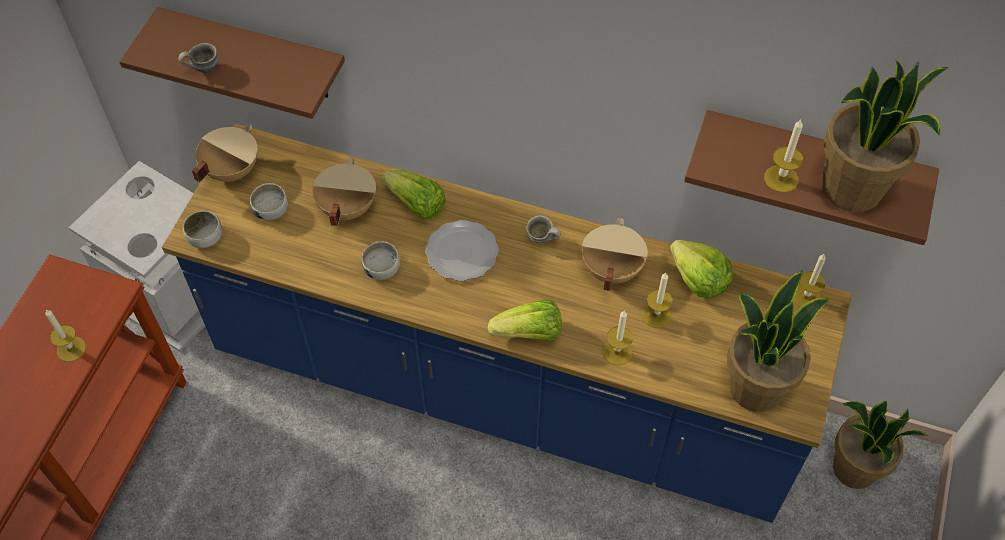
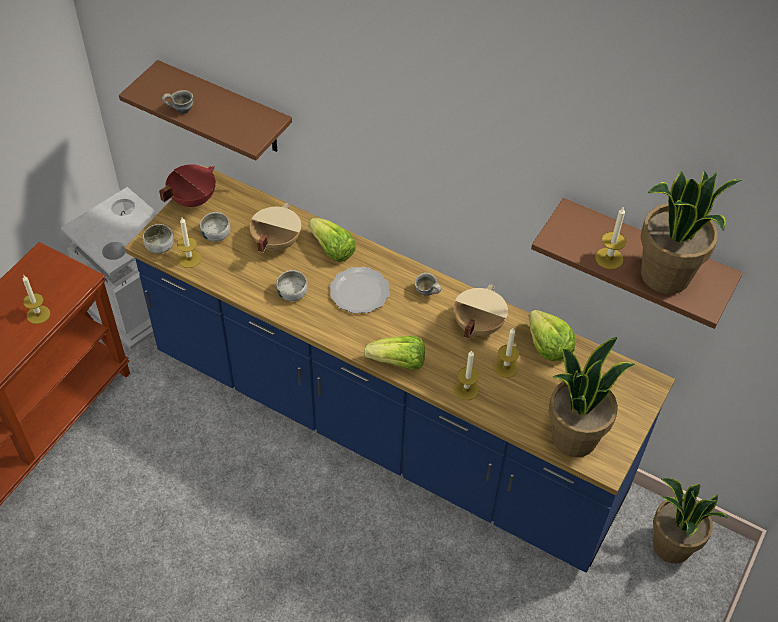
camera: 10 degrees right, 5 degrees down
(231, 170) = (192, 199): beige cooking pot -> red cooking pot
(806, 297) = (635, 375): candle -> candle (189, 259)

